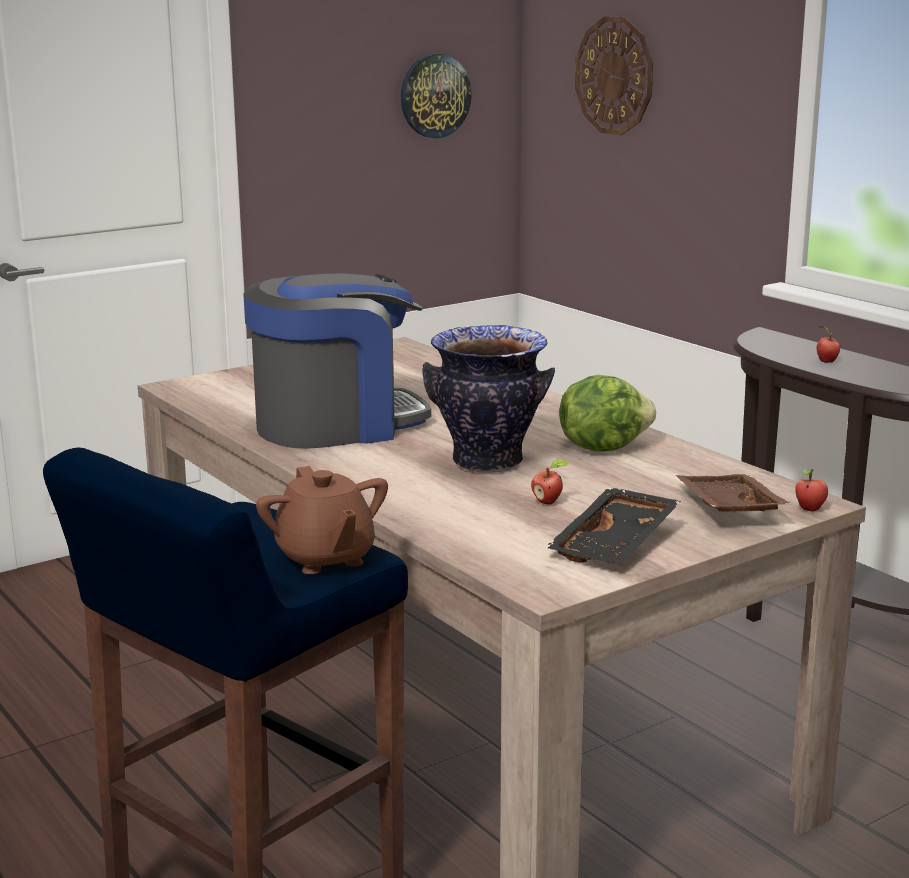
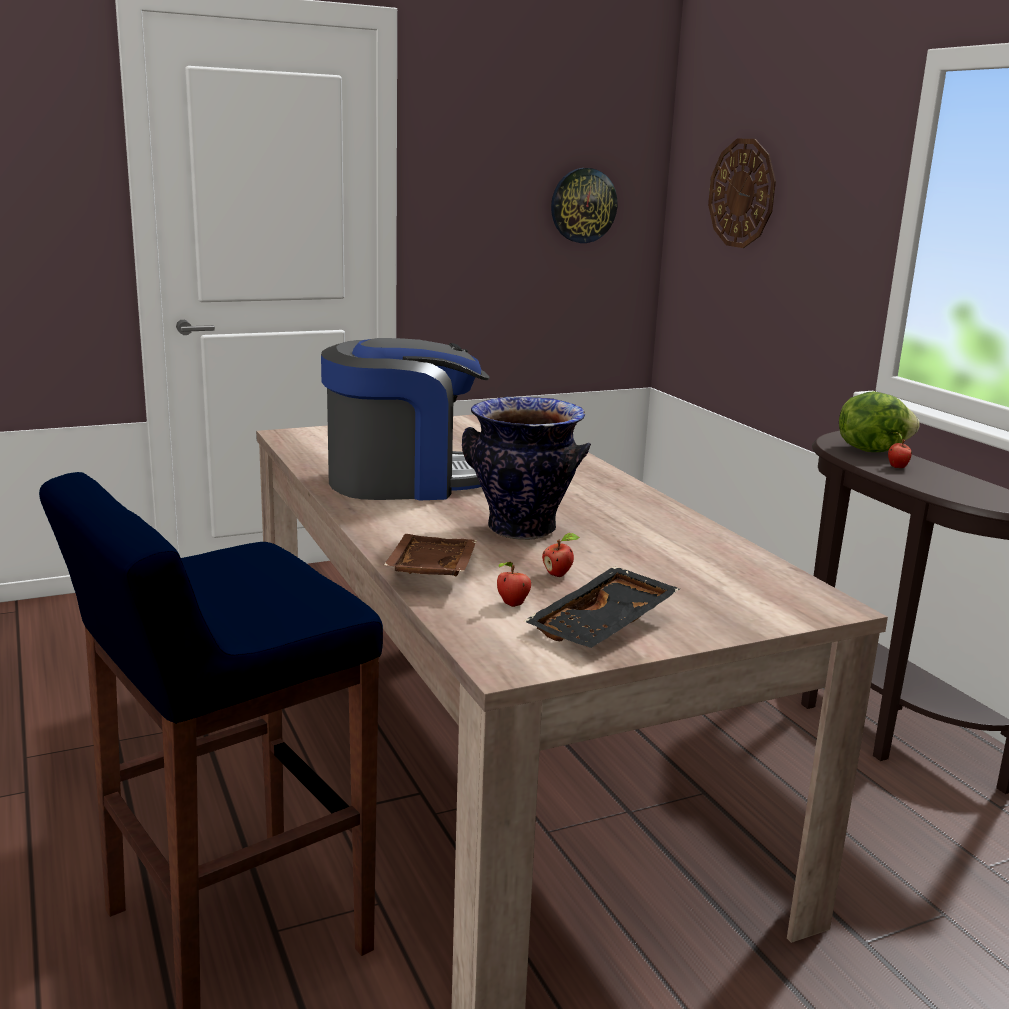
camera: 10 degrees right, 0 degrees up
(325, 558) = (300, 606): brown teapot -> none
(602, 447) = (641, 526): lettuce -> lettuce (871, 450)
(727, 508) = (737, 601): brown tray -> brown tray (429, 570)
(810, 510) = (825, 612): apple -> apple (512, 604)

